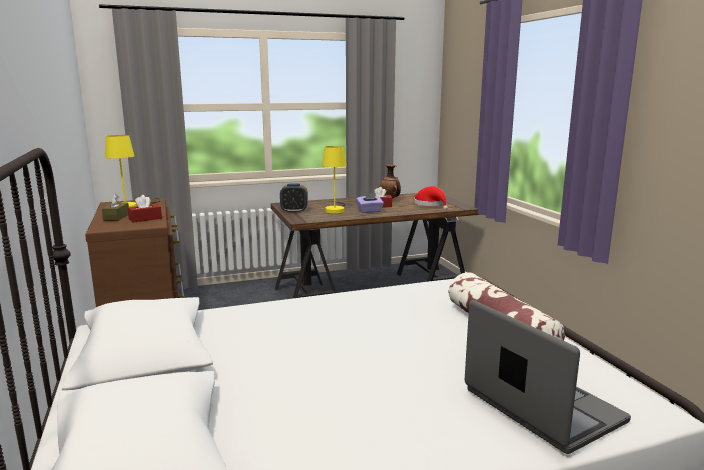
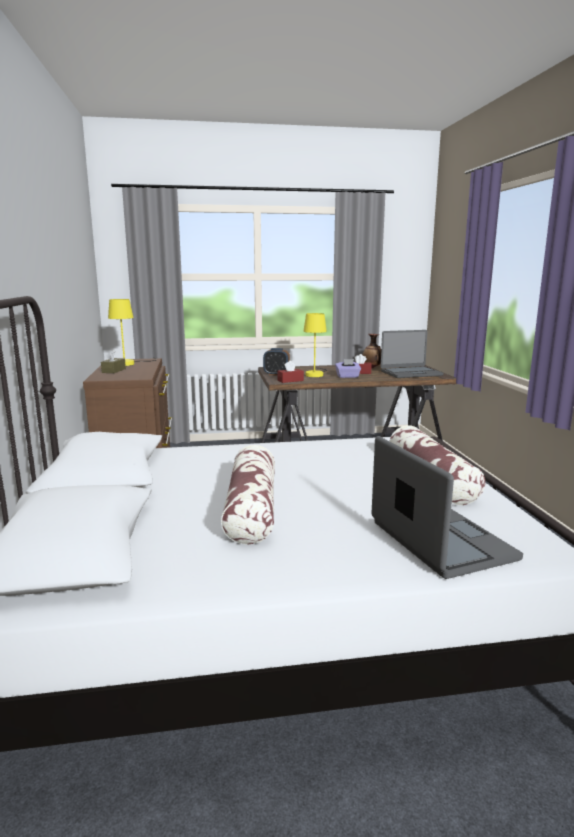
camera: 10 degrees right, 0 degrees up
(145, 219) = (137, 372): red tissue box -> red tissue box (290, 380)
(330, 383) = (251, 508): none -> pillow
(431, 205) = (410, 373): red hat -> laptop

